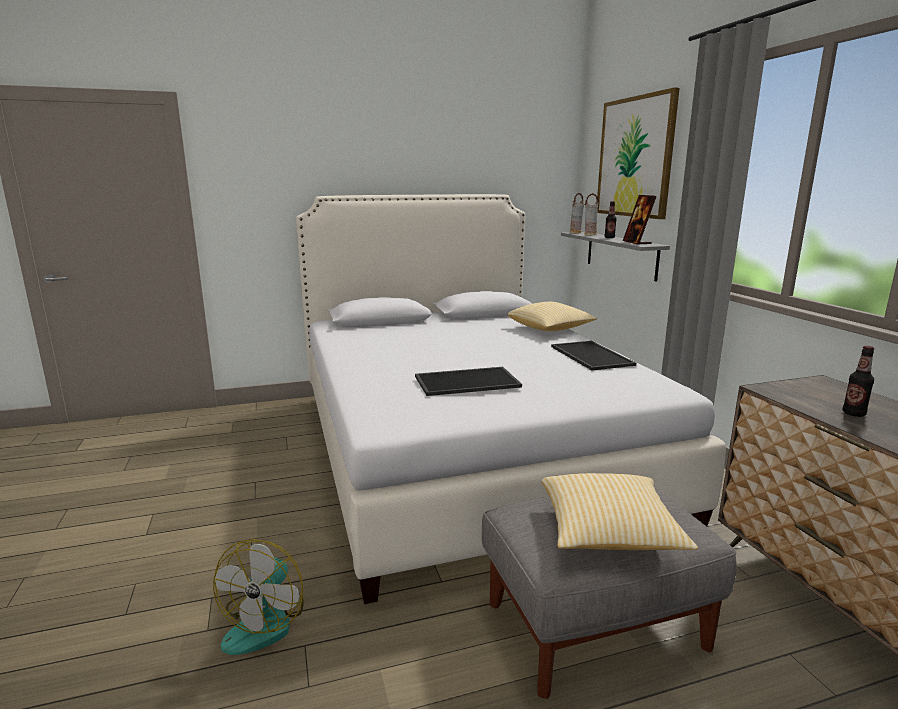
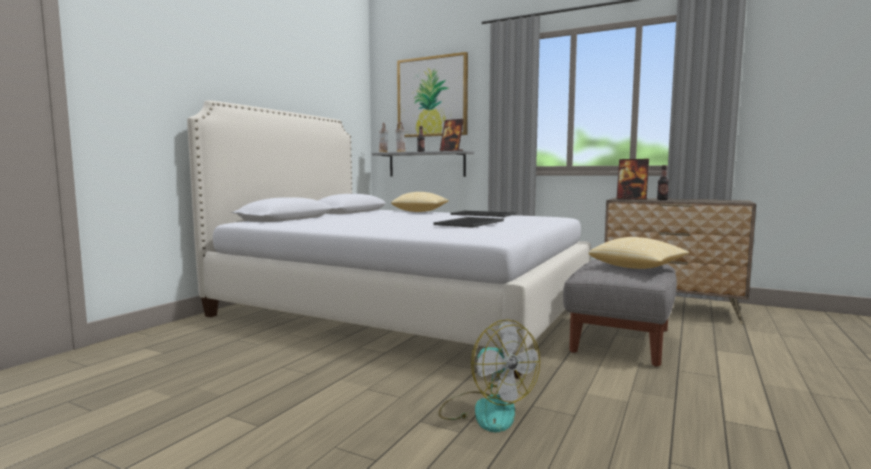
camera: 45 degrees left, 10 degrees down
(812, 392) = (631, 199): none -> picture frame

